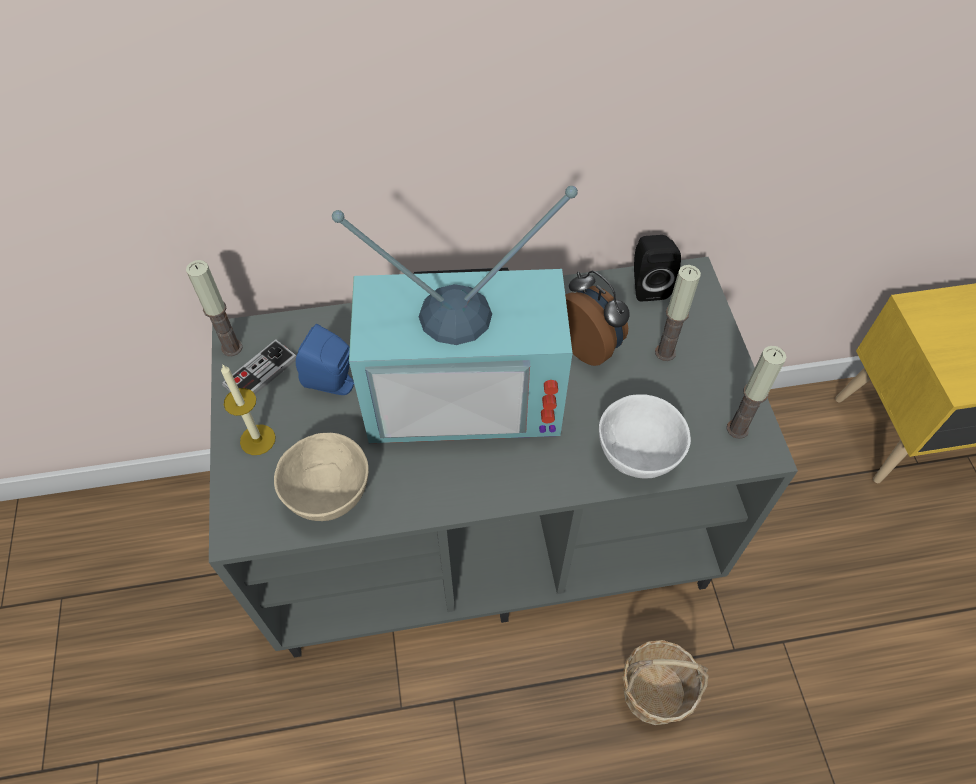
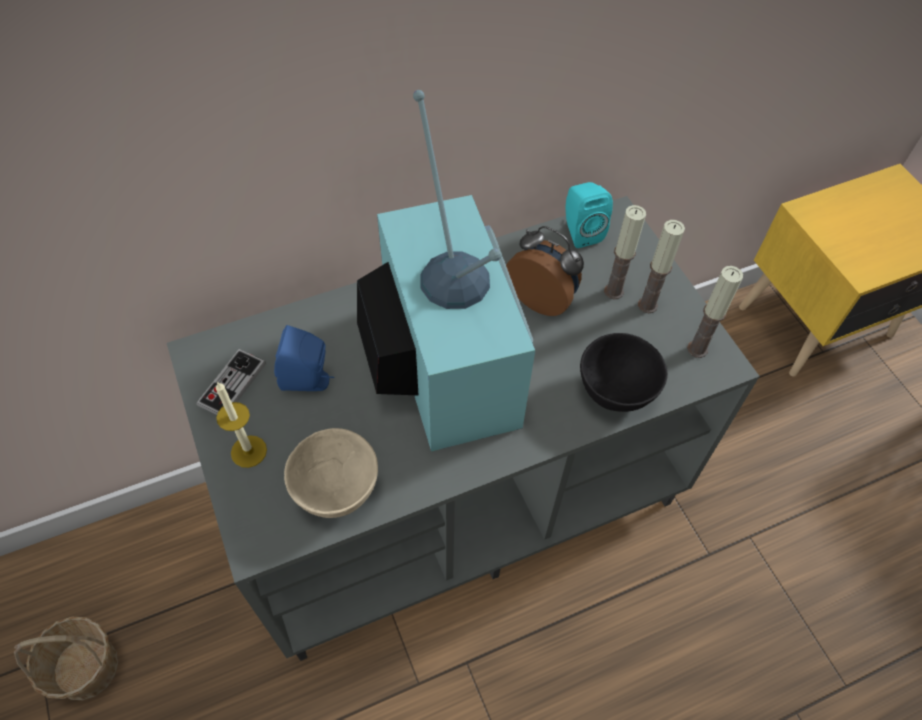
camera: 15 degrees left, 0 degrees up
(232, 348) = (195, 366): candle -> candle (647, 305)
(466, 390) = (440, 362): television -> television turned 90 degrees counterclockwise
(638, 456) = (617, 392): white bowl -> black bowl
(647, 285) = (580, 231): black speaker -> turquoise speaker
(654, 692) = (648, 609): basket -> basket (86, 667)

